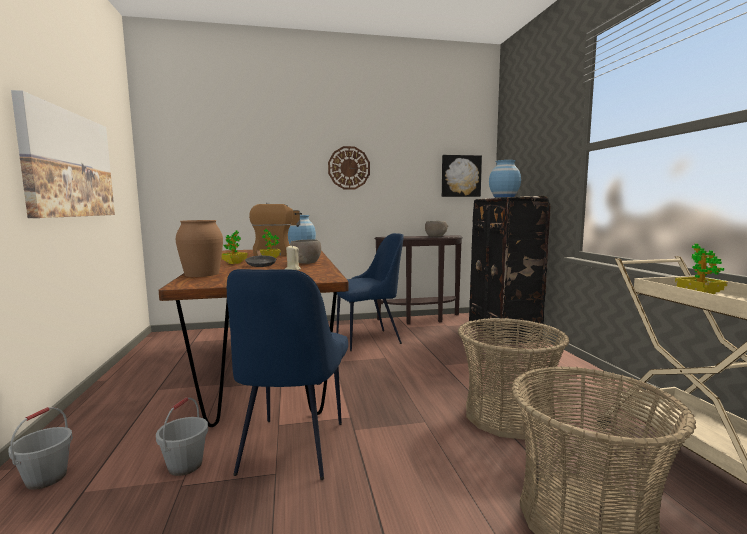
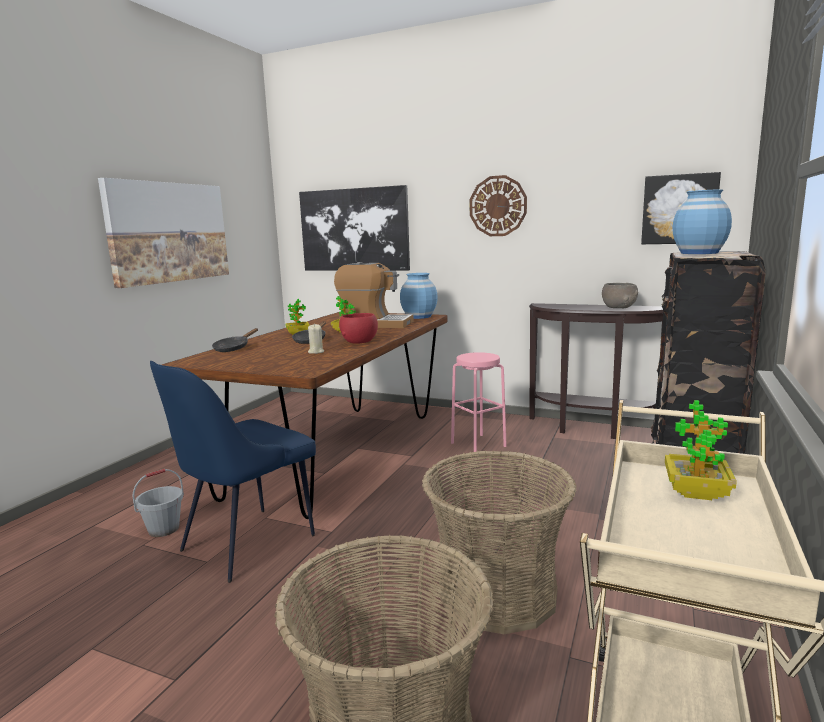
camera: 35 degrees right, 5 degrees up
(46, 478) = (89, 507): grey bucket -> none
(201, 274) = (233, 348): brown vase -> black frying pan
(225, 181) = (354, 230): none -> picture
(305, 262) = (359, 341): grey bowl -> red bowl
(368, 340) = (478, 444): blue chair -> pink stool

